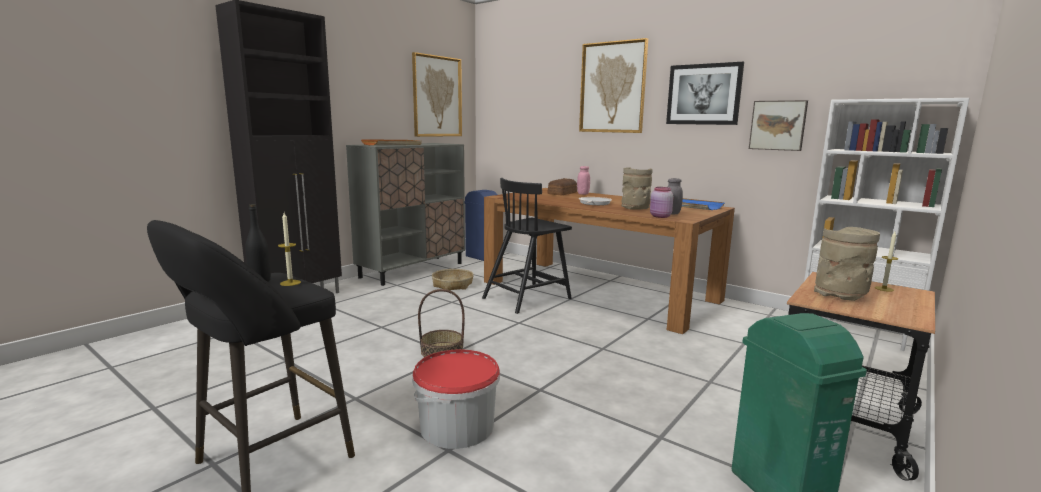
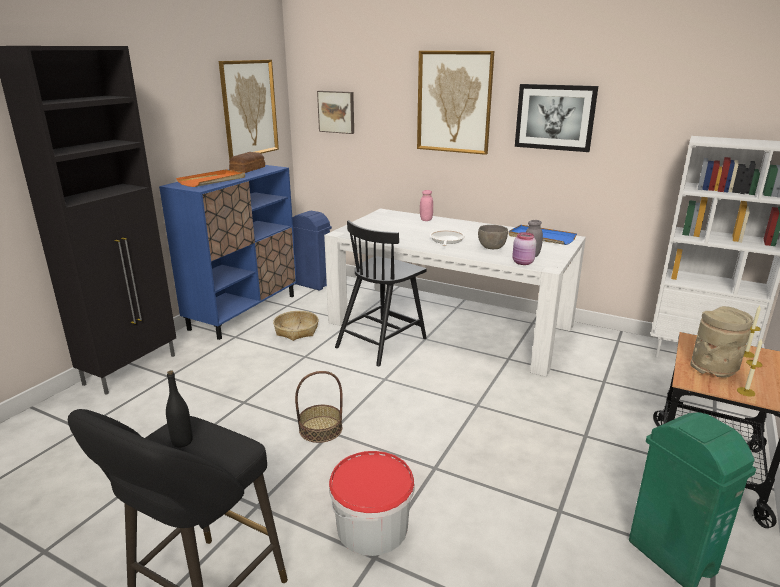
camera: 10 degrees left, 10 degrees up
(290, 283) = (216, 440): candle -> candle (746, 392)
(413, 270) = (244, 311): grey cabinet -> blue cabinet
(561, 193) = (403, 220): bread -> bread (246, 169)
(598, 291) = (450, 324): brown dining table -> white dining table
(634, 208) = (491, 248): beige vase -> grey bowl
(778, 125) = (630, 155): picture -> picture (337, 112)

